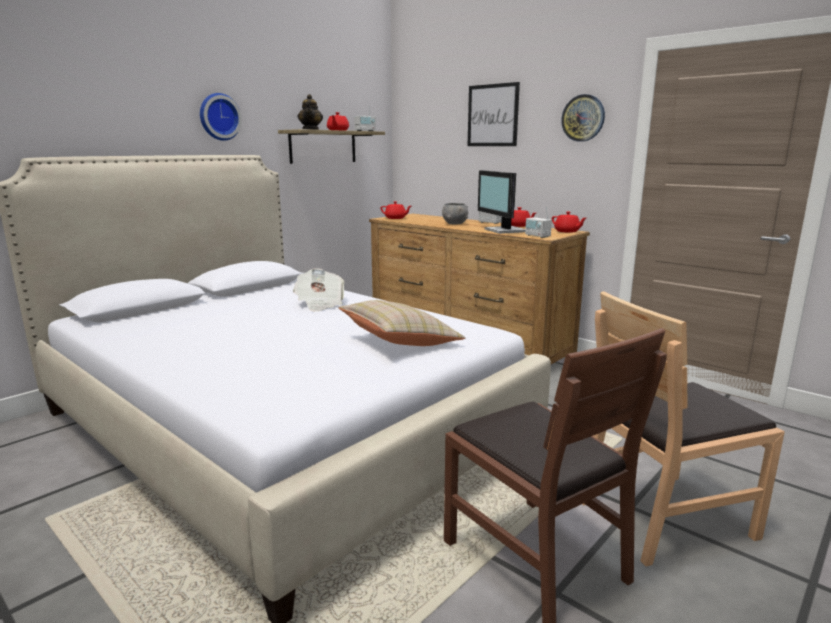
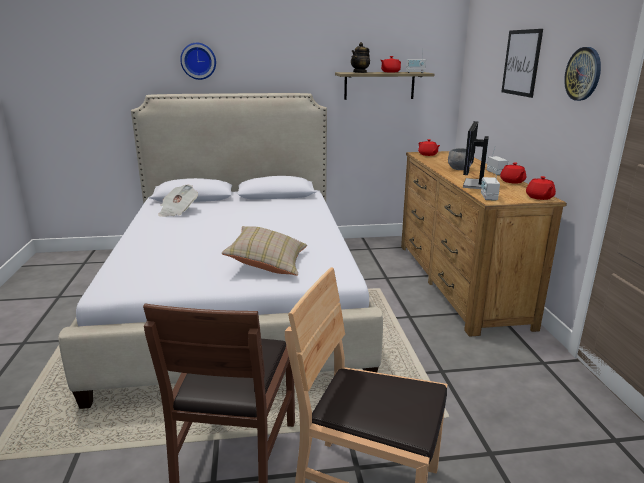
camera: 40 degrees right, 5 degrees up
(219, 117) = (283, 63): wall clock -> wall clock (198, 61)
(320, 304) = (286, 219): newspaper -> newspaper (178, 211)

